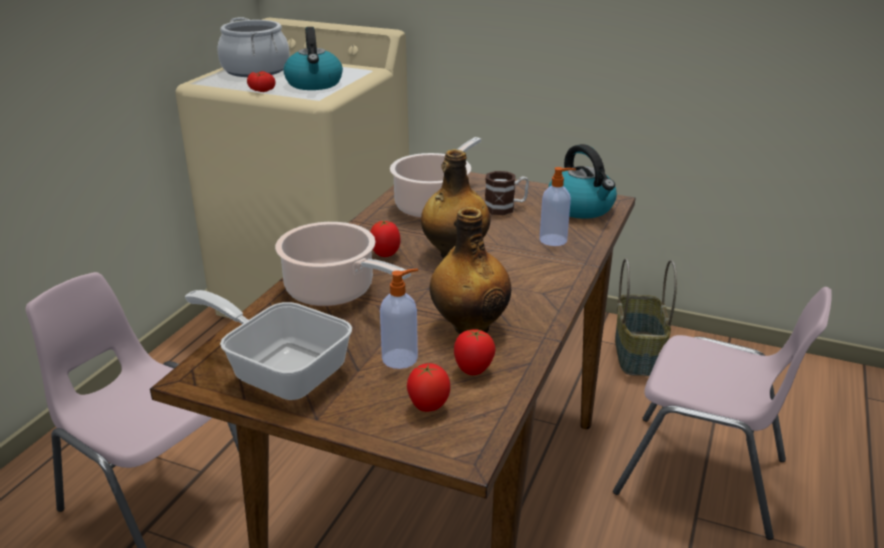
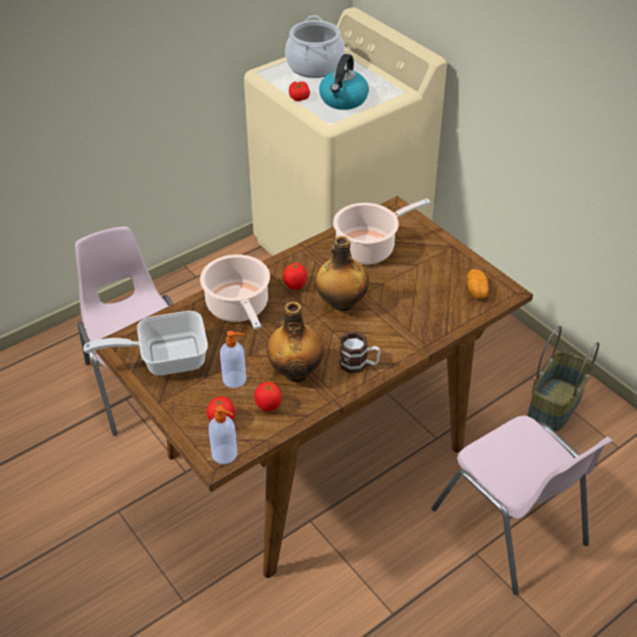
camera: 30 degrees right, 15 degrees up
(280, 369) = (164, 358): frying pan -> frying pan turned 75 degrees counterclockwise
(506, 208) = (418, 270): mug -> mug (359, 364)
(554, 240) = (423, 316): soap dispenser -> soap dispenser (225, 454)
(581, 208) = (476, 291): kettle -> potato

